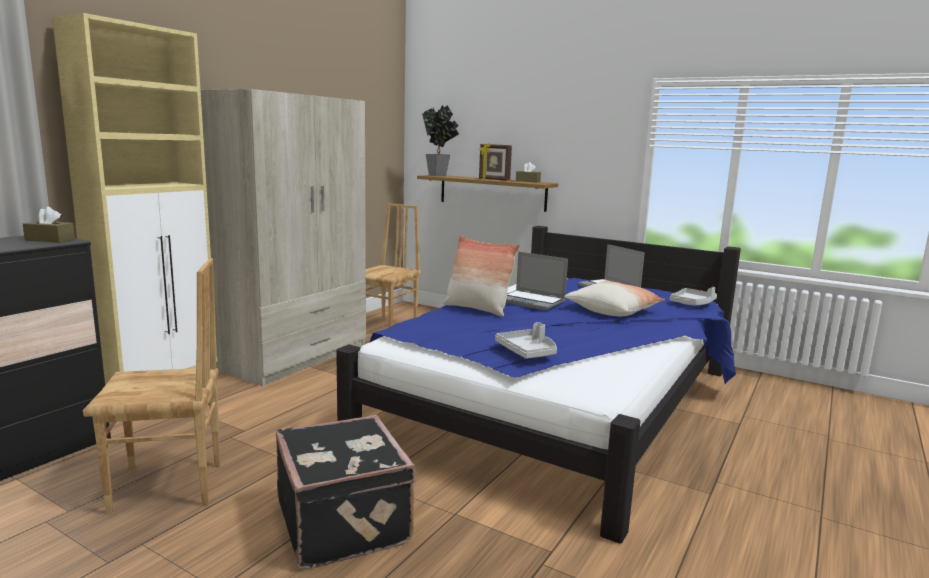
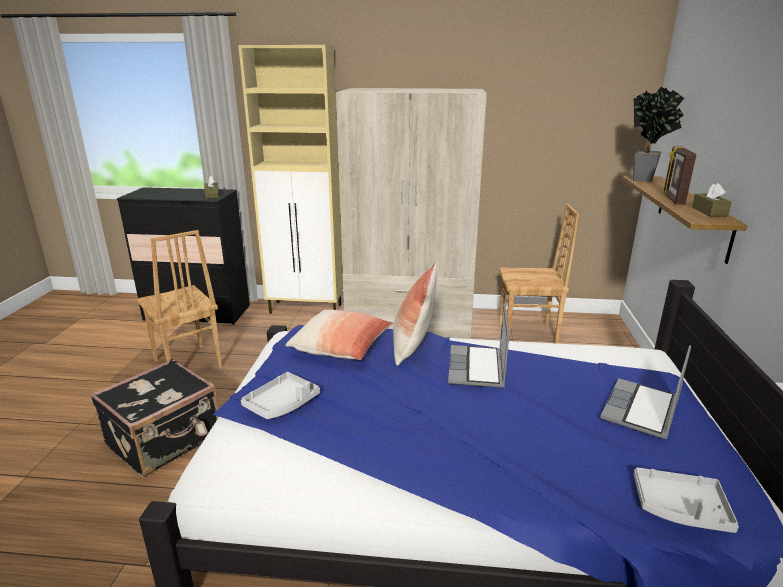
camera: 65 degrees right, 10 degrees up
(613, 311) = (521, 433): pillow -> pillow (341, 347)

